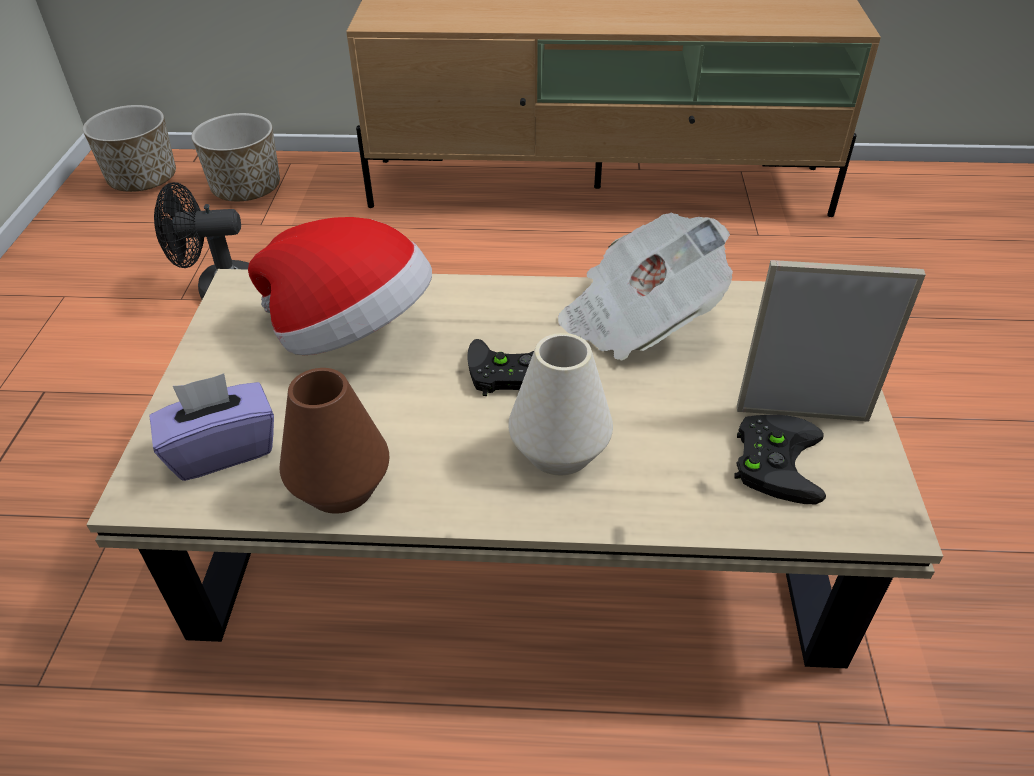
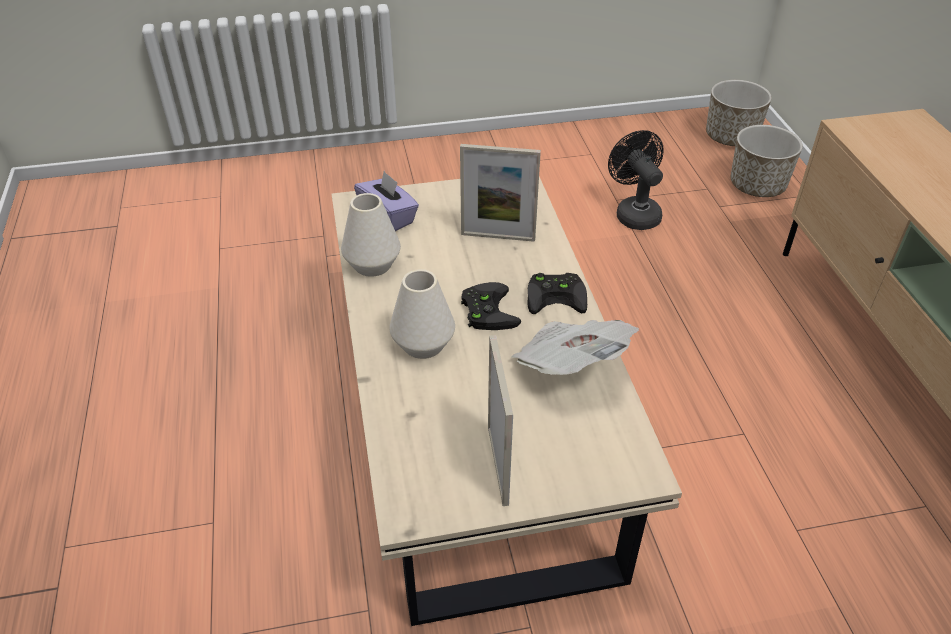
camera: 75 degrees right, 0 degrees up
(341, 487) = (372, 265): brown vase -> white vase
(352, 333) = (498, 236): hat -> picture frame
(774, 459) = (446, 450): black game controller -> black game controller (557, 296)

